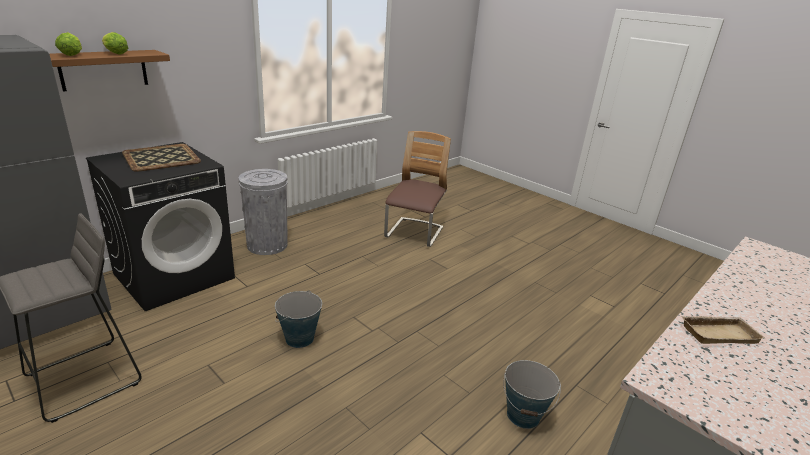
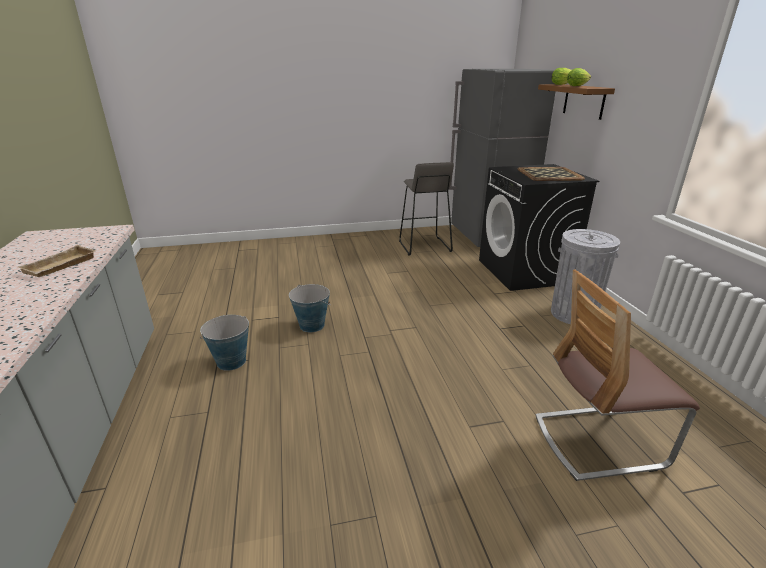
camera: 125 degrees right, 0 degrees up
(299, 338) = (407, 300): bucket -> bucket (312, 325)
(414, 233) = (598, 441): chair -> chair turned 120 degrees clockwise

